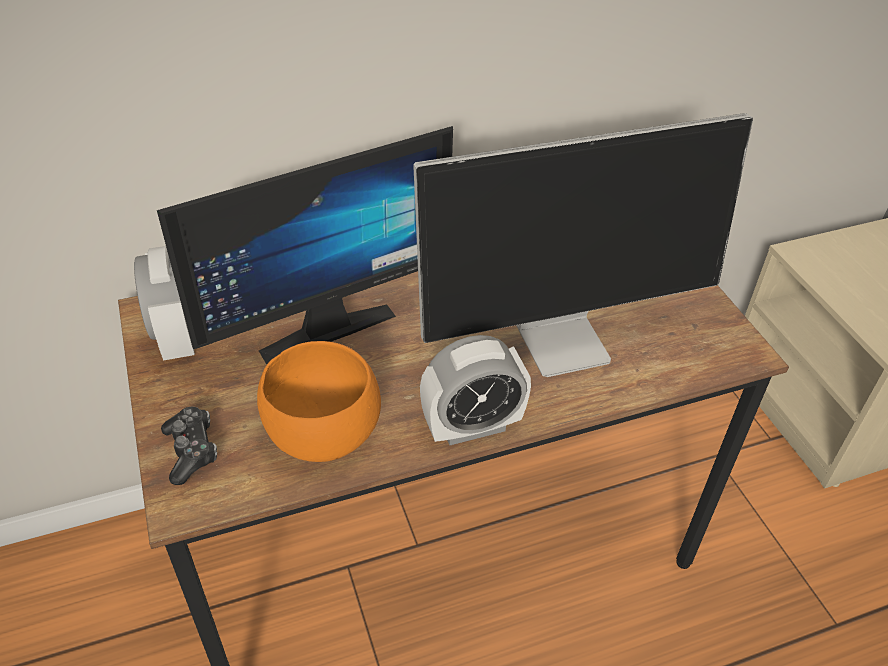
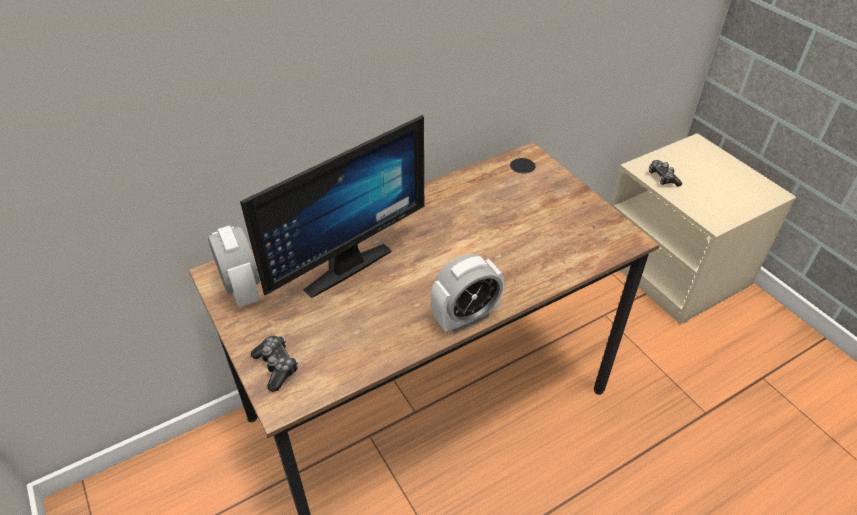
camera: 10 degrees left, 0 degrees up
(322, 438) = (366, 342): orange bowl -> none
(564, 340) = (511, 250): monitor -> none
(829, 273) = (662, 178): none -> game controller

